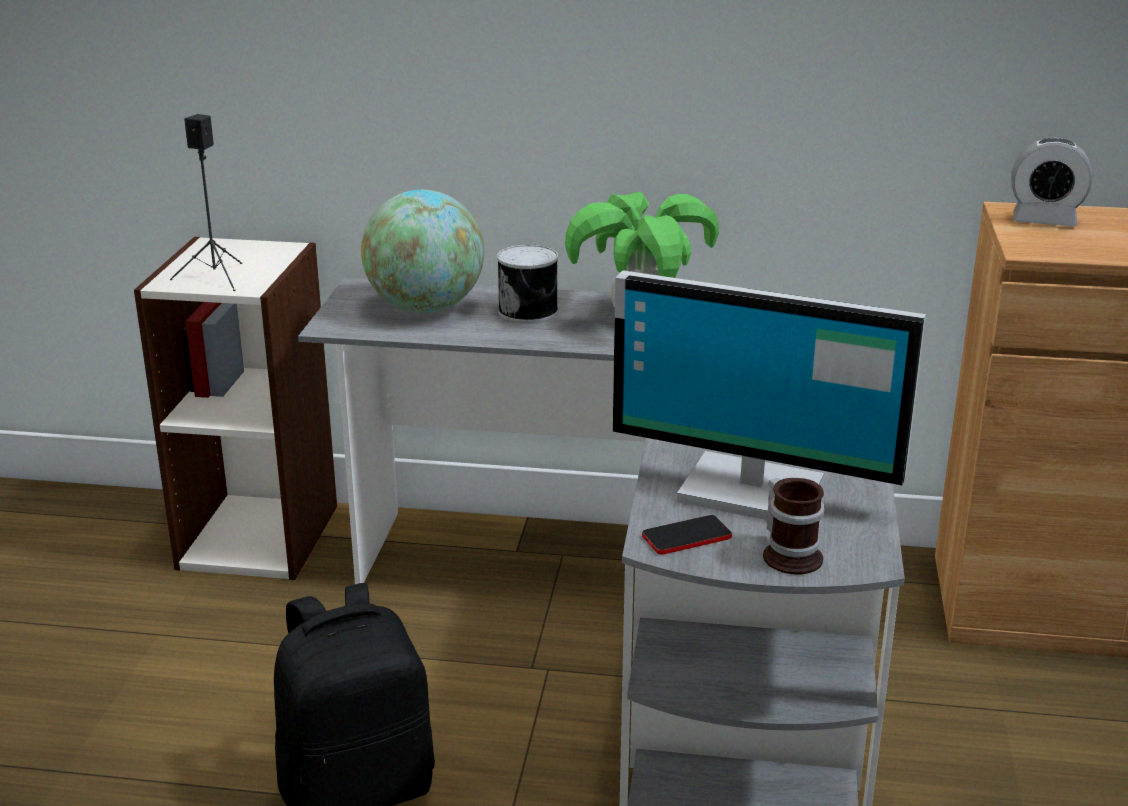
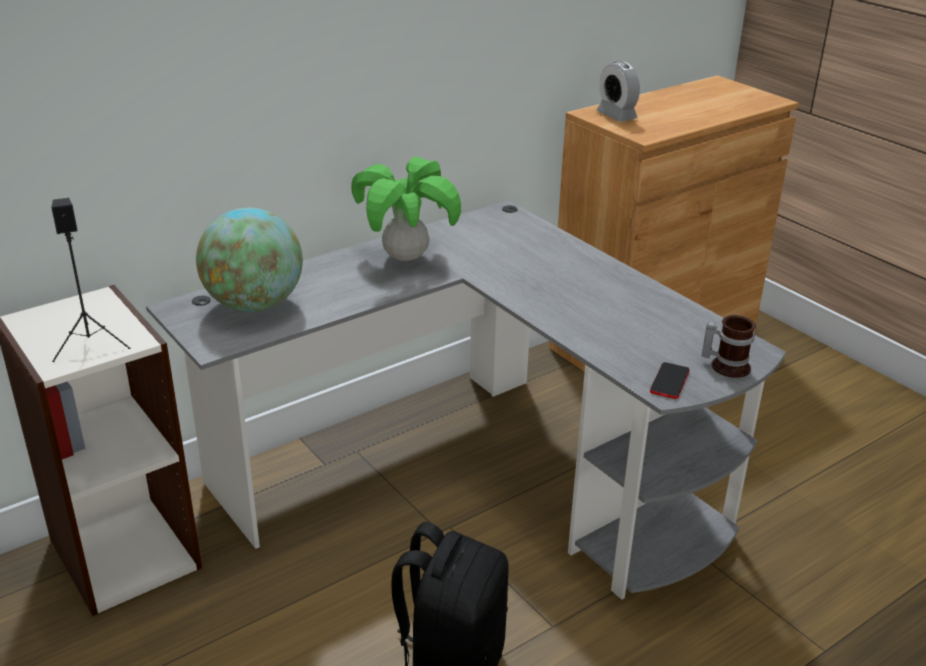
camera: 45 degrees left, 5 degrees up
(529, 311) = (329, 279): can -> none
(753, 488) = (648, 337): monitor -> none
(1044, 221) = (616, 115): alarm clock -> alarm clock turned 90 degrees clockwise

